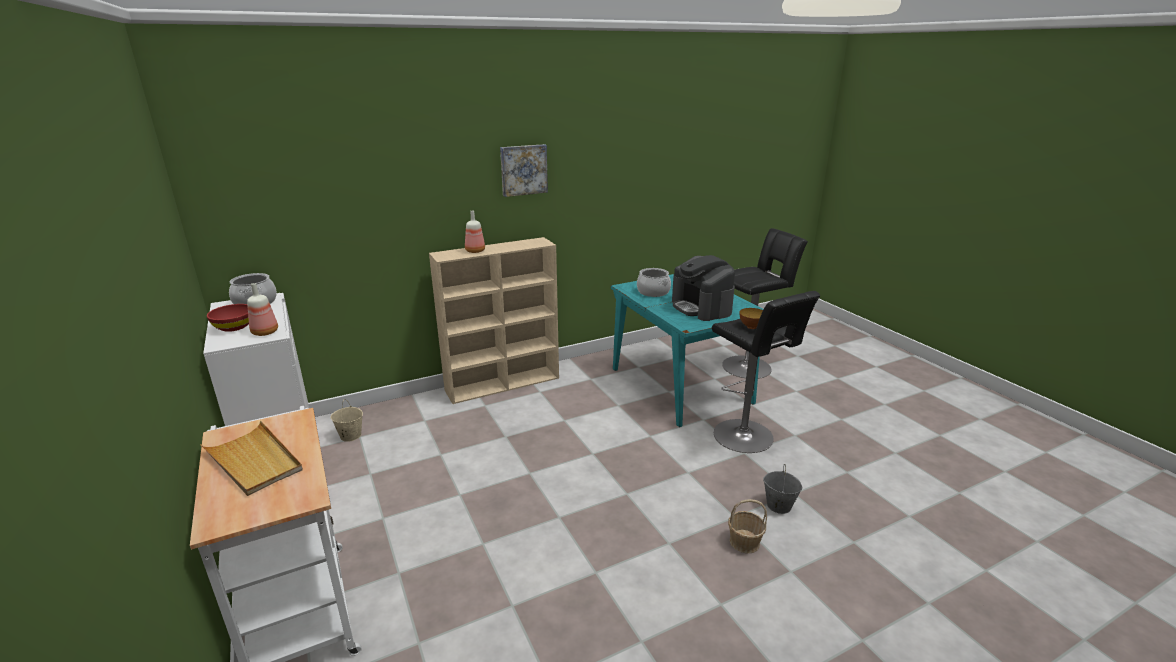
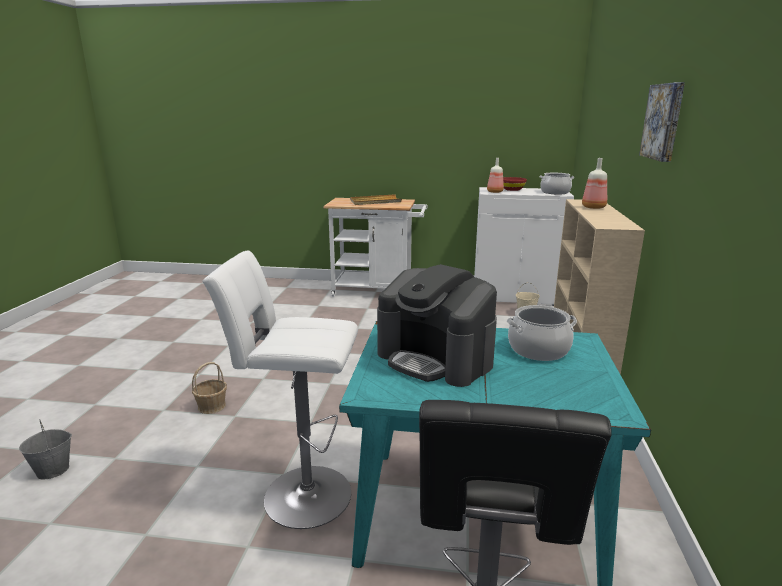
camera: 125 degrees right, 5 degrees down
(701, 307) = (436, 358): coffee machine -> coffee machine turned 150 degrees counterclockwise
(746, 438) = (301, 495): black stool -> white stool
(751, 327) = (305, 332): bowl -> none
(778, 505) = (204, 446): grey bucket -> grey bucket (53, 470)

